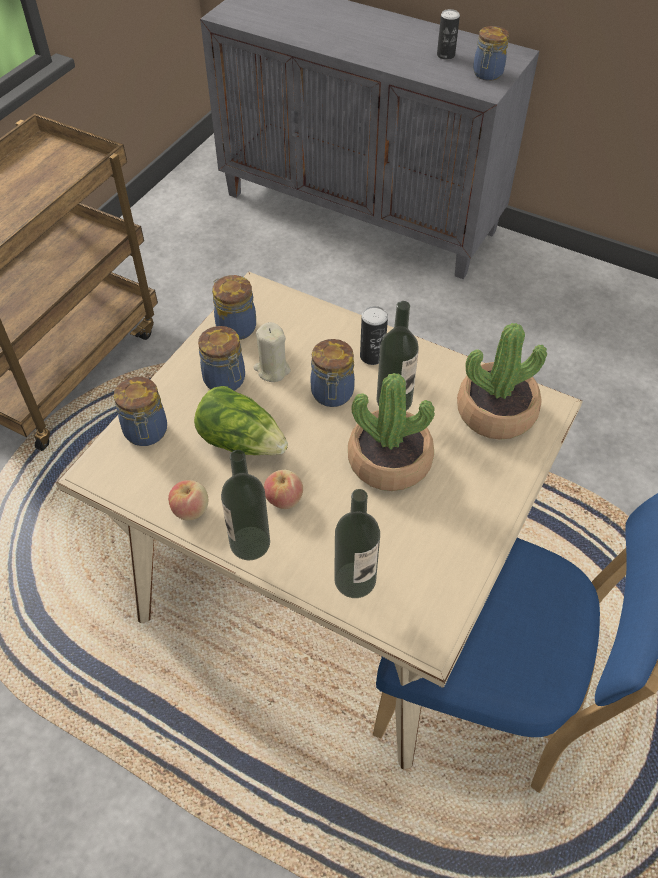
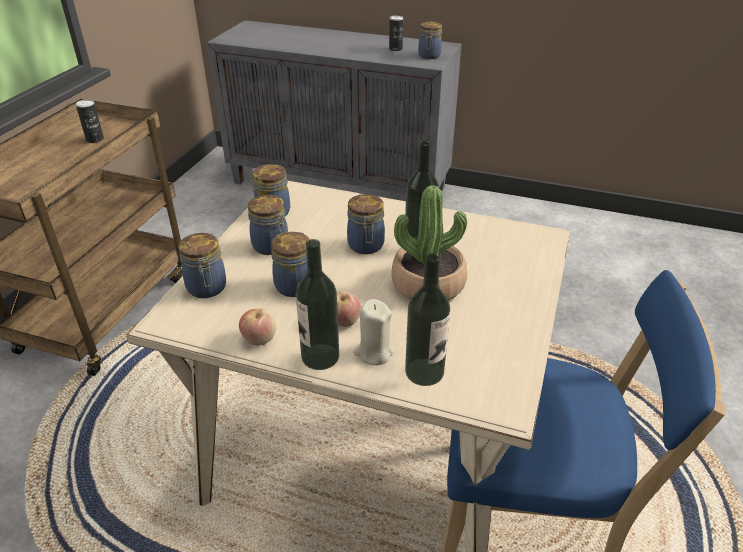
camera: 10 degrees left, 15 degrees down
(242, 441) = (295, 285): lettuce -> jar
(272, 369) = (310, 235): beige candle -> beige candle (374, 352)
(372, 356) = (392, 219): can -> can (95, 139)
(496, 412) = (505, 243): potted plant -> none

